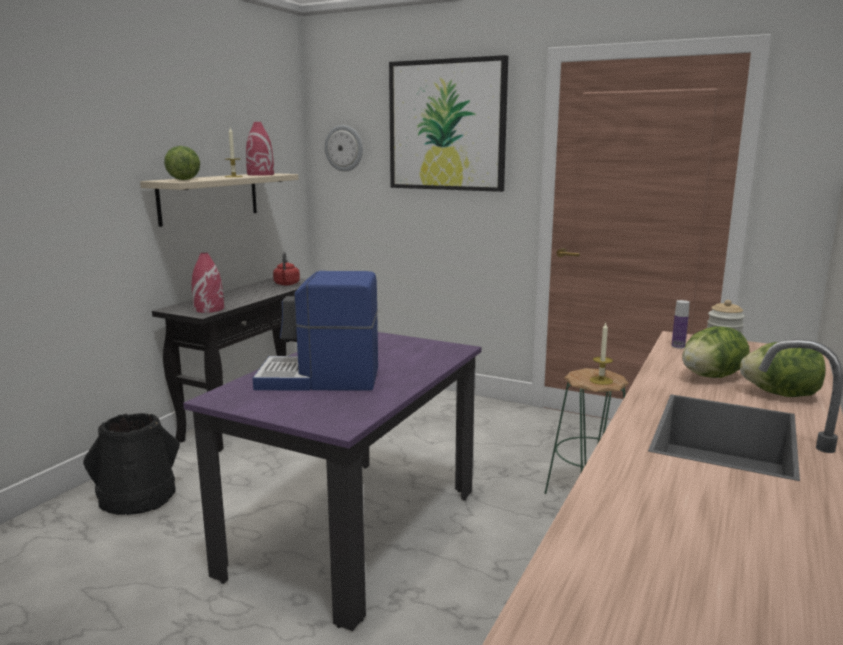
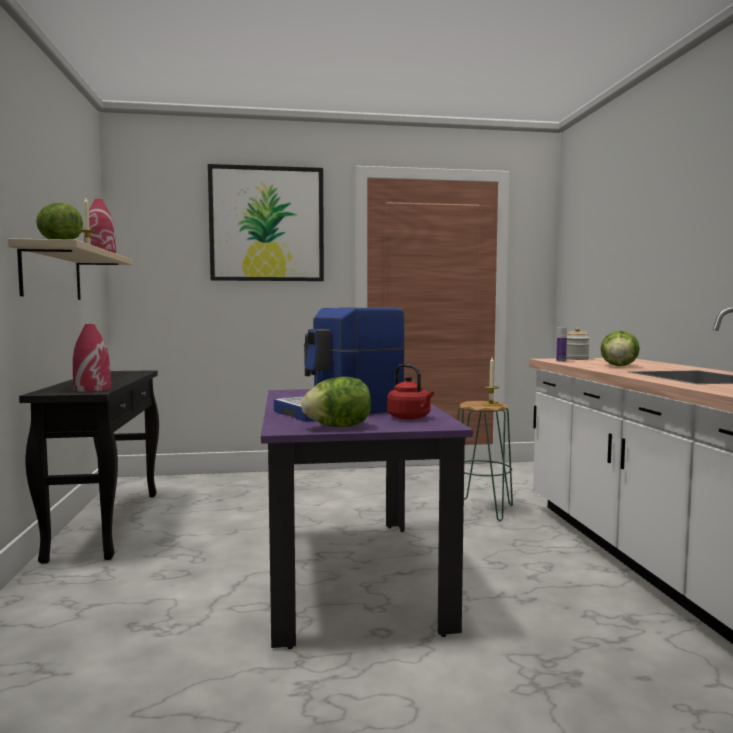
camera: 35 degrees left, 10 degrees down
(138, 497) = (67, 619): black bucket -> none
(286, 284) = (126, 374): red kettle -> red kettle (410, 418)
(344, 148) = (153, 243): wall clock -> none
(780, 394) = (669, 367): lettuce -> lettuce (338, 427)

